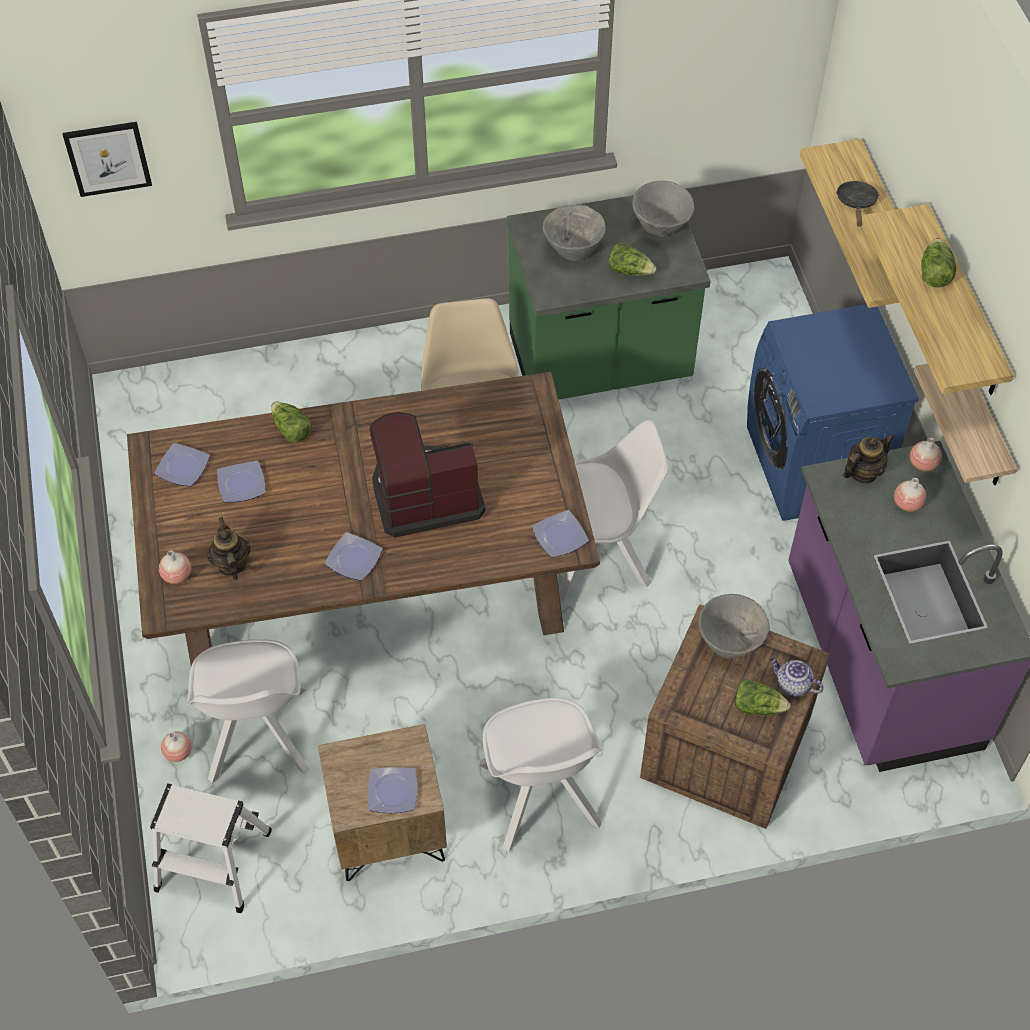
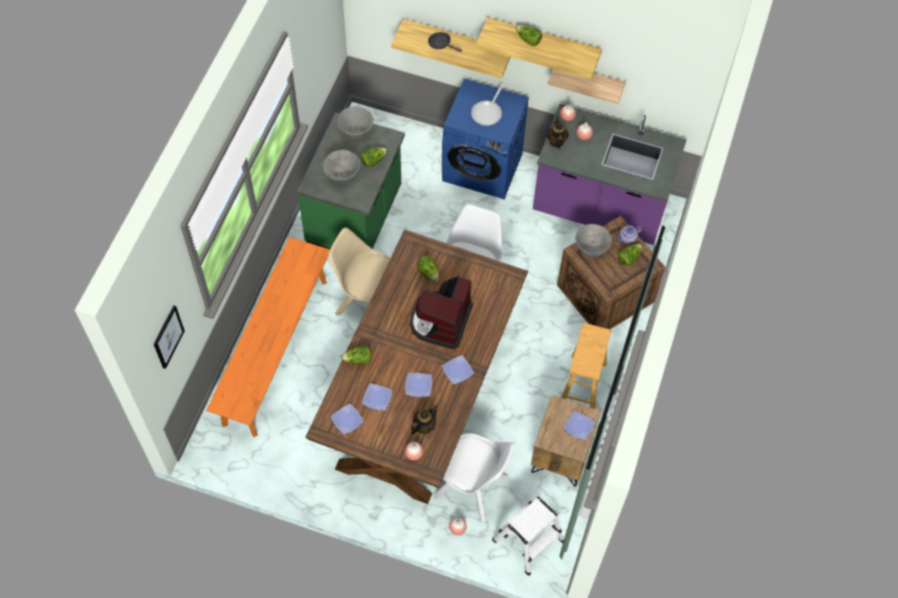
camera: 60 degrees left, 5 degrees up
(231, 564) = (424, 426): teapot -> teapot turned 120 degrees clockwise
(321, 386) = (275, 351): none -> orange bench
(499, 438) = (429, 272): none -> lettuce
(540, 798) = (583, 382): white chair -> brown stool
(560, 535) = (503, 278): plate -> plate (418, 385)
(840, 362) = (488, 112): none -> frying pan

